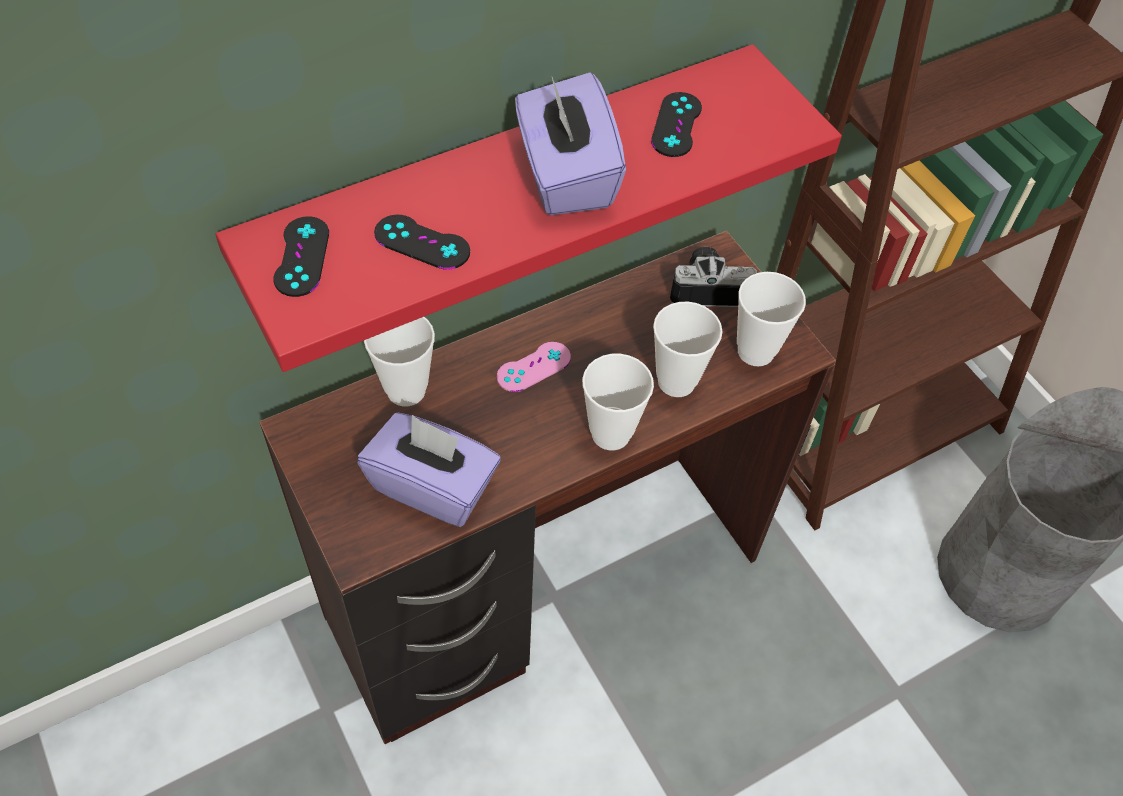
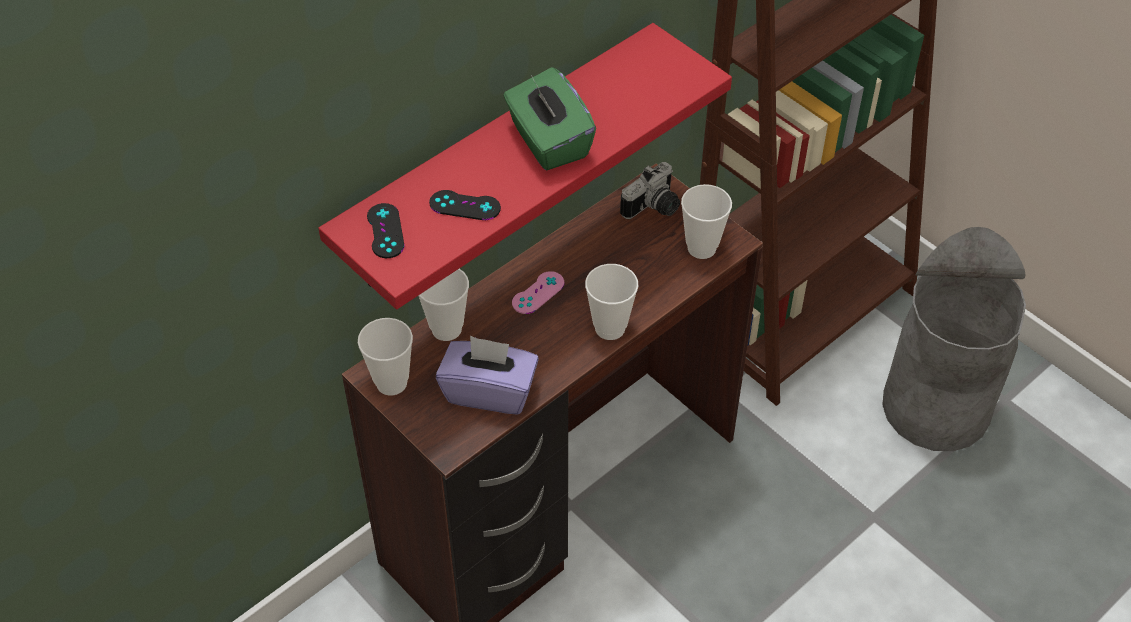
camera: 10 degrees left, 5 degrees down
(565, 176) = (548, 141): purple tissue box -> green tissue box
(676, 125) = (615, 91): black game controller -> none
(676, 381) = (648, 281): cup -> cup (391, 383)
(709, 287) = (654, 208): camera -> camera turned 150 degrees clockwise

